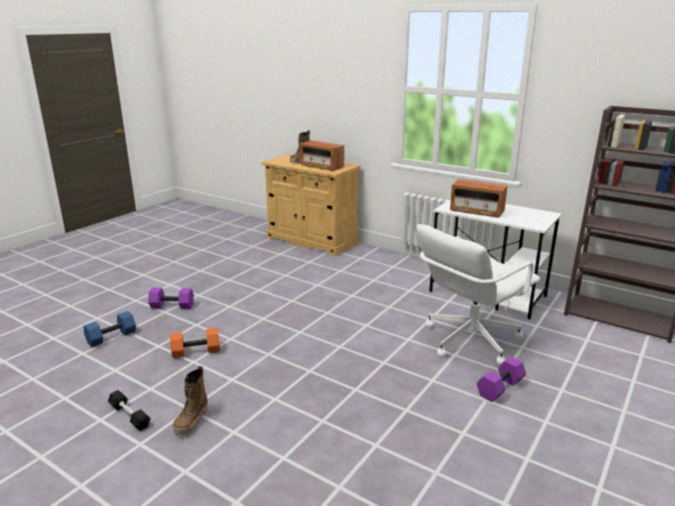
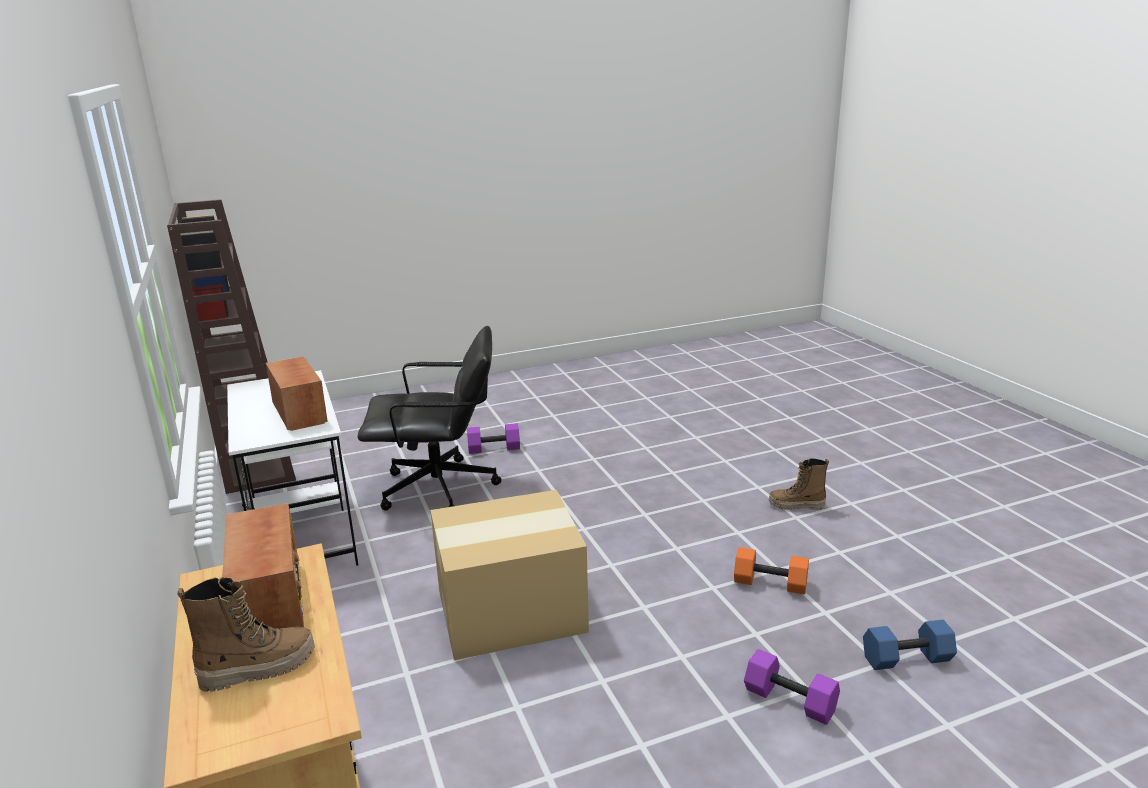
camera: 145 degrees left, 0 degrees up
(129, 416) = (863, 530): black dumbbell -> none
(192, 421) = (796, 506): boot -> boot turned 135 degrees counterclockwise
(328, 297) = (508, 610): none -> cardboard box
(469, 340) = (440, 489): white office chair -> black office chair

